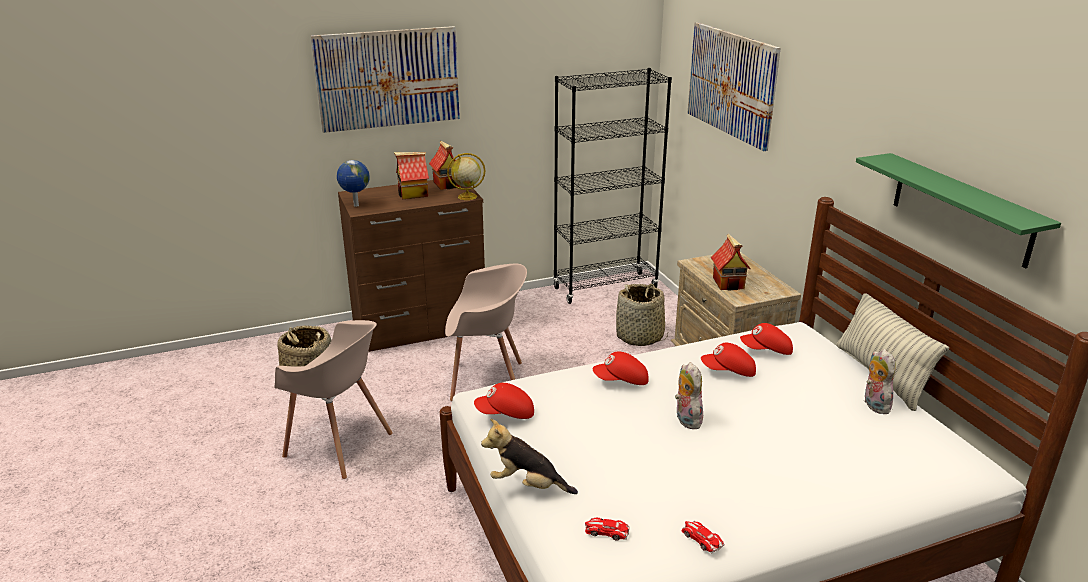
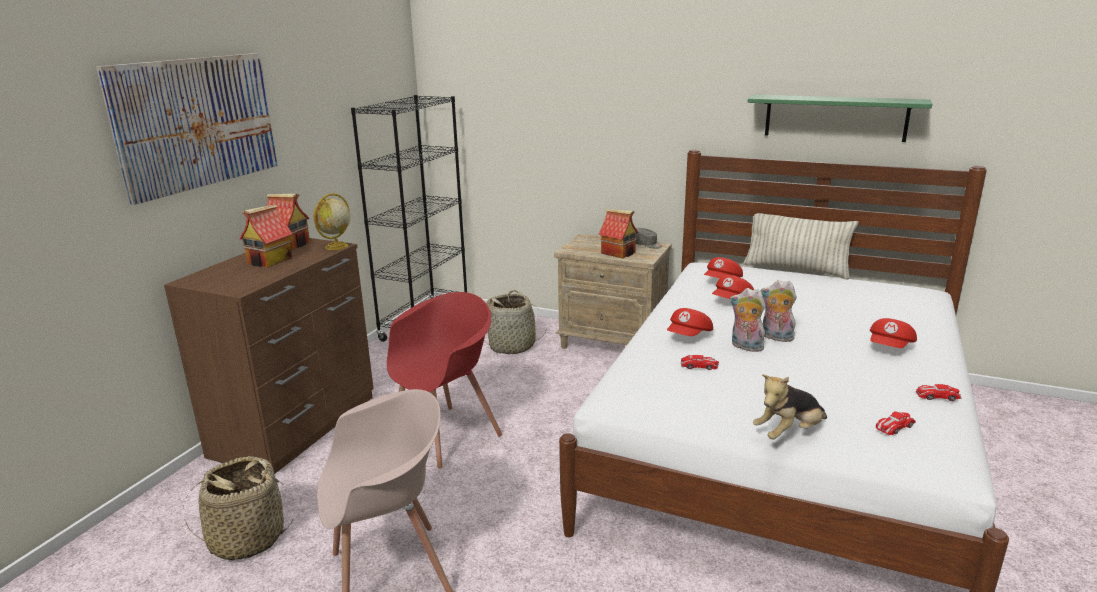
camera: 45 degrees left, 5 degrees down
(355, 205) = (221, 288): globe -> none
(488, 382) = (447, 436): beige chair -> red chair
(506, 414) = (667, 398): red cap -> red cap (890, 347)
(576, 406) = (699, 366): none -> toy car
(731, 83) = (536, 85): picture -> none
(772, 286) = (646, 245): none -> grey cap
(873, 405) = (830, 284): plush toy -> plush toy (745, 347)

